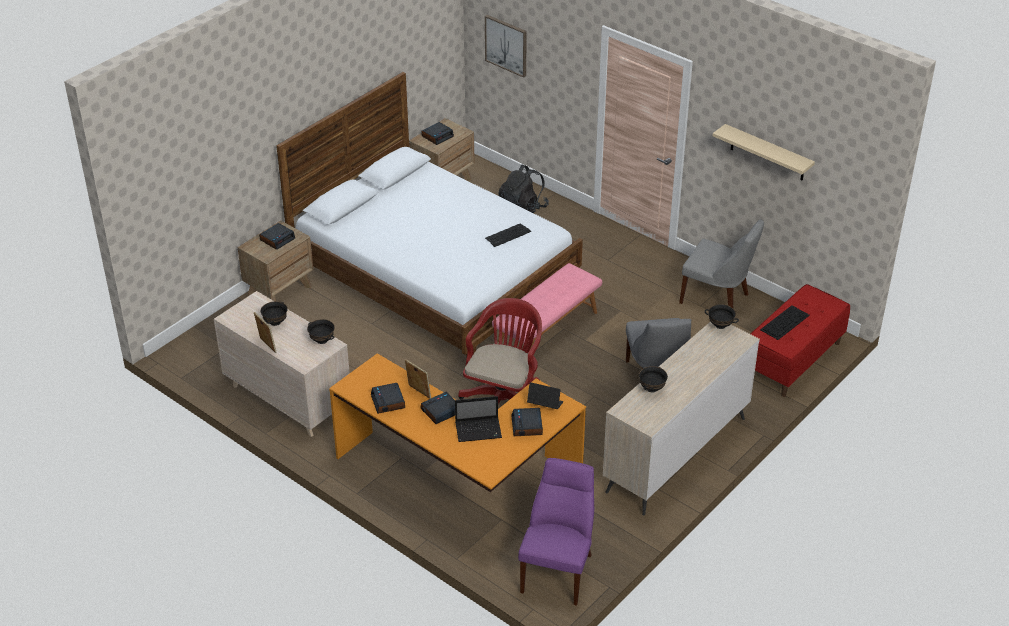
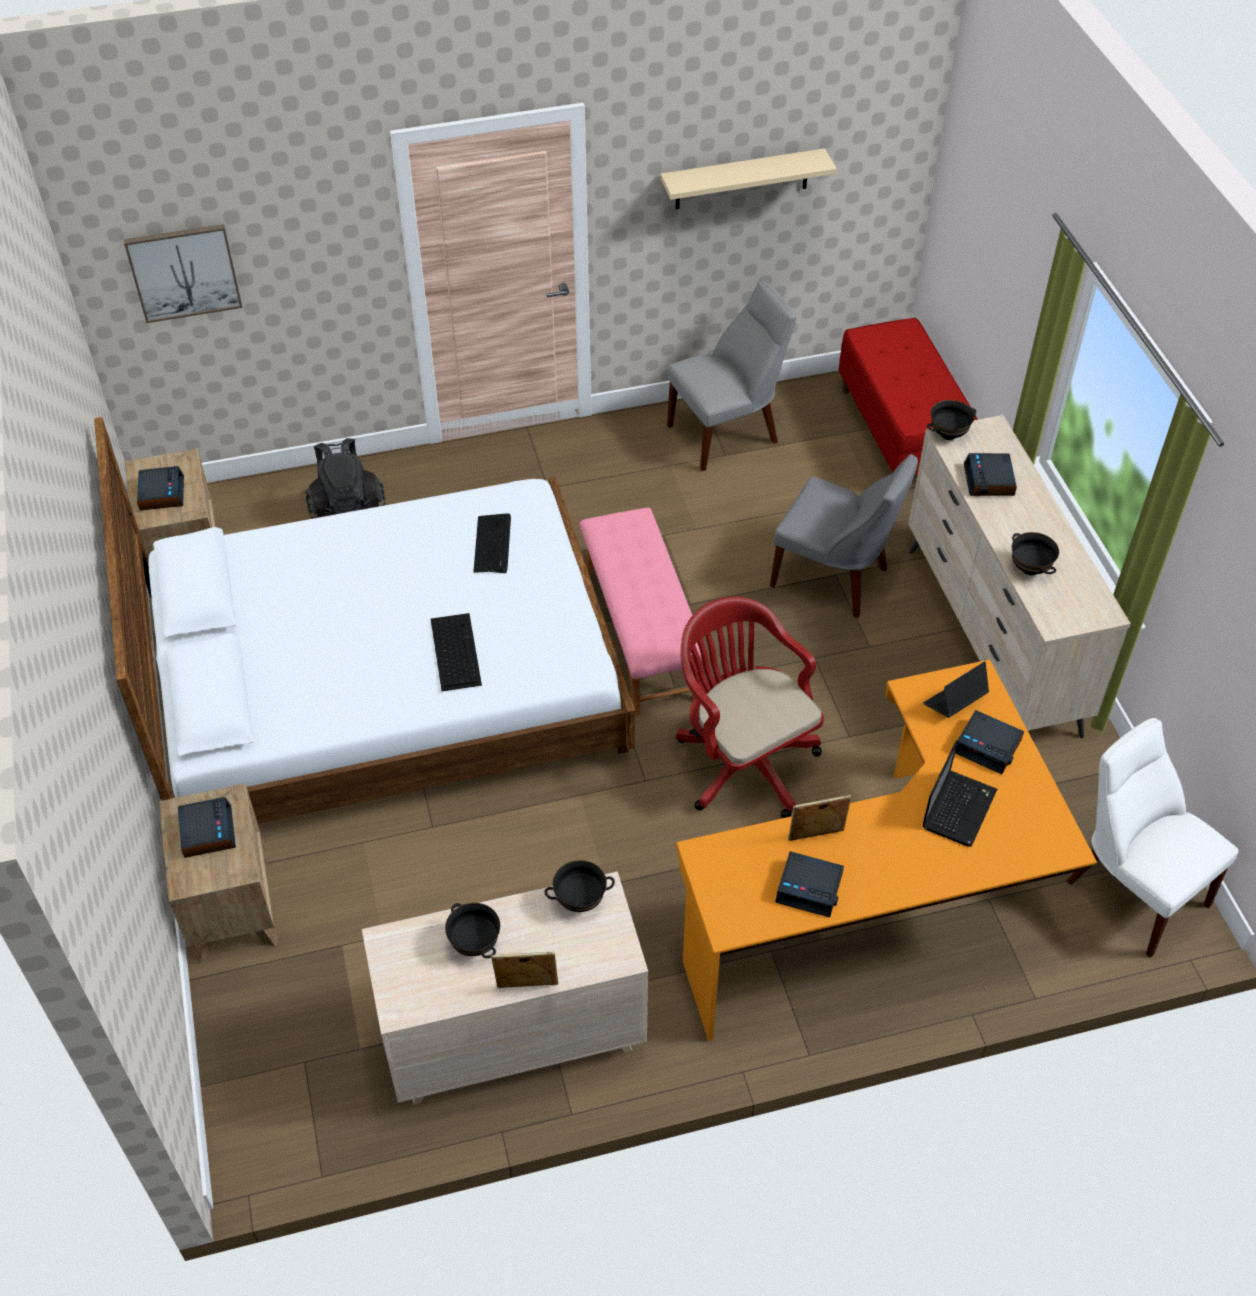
camera: 55 degrees left, 10 degrees up
(440, 411) = (881, 833): alarm clock -> alarm clock (989, 481)
(558, 570) = (1132, 889): purple chair -> white chair
(785, 322) = (904, 388): keyboard -> keyboard (455, 651)

